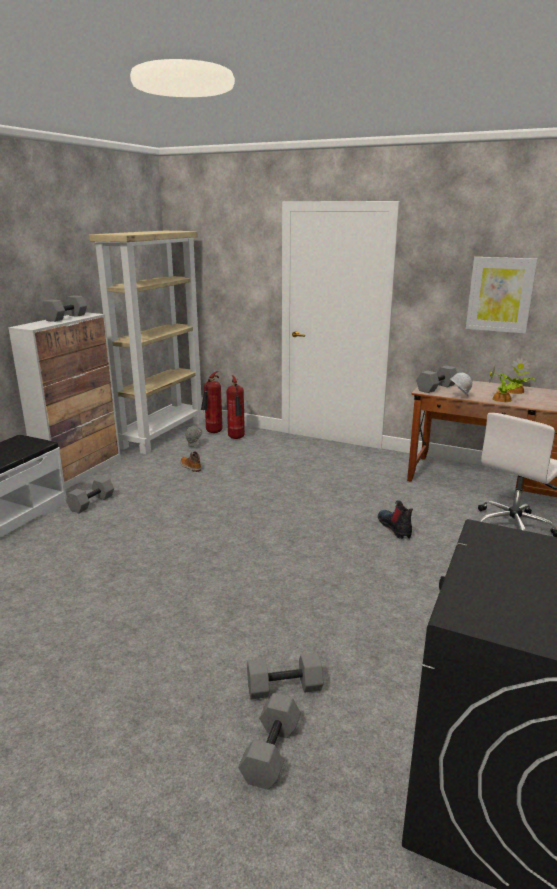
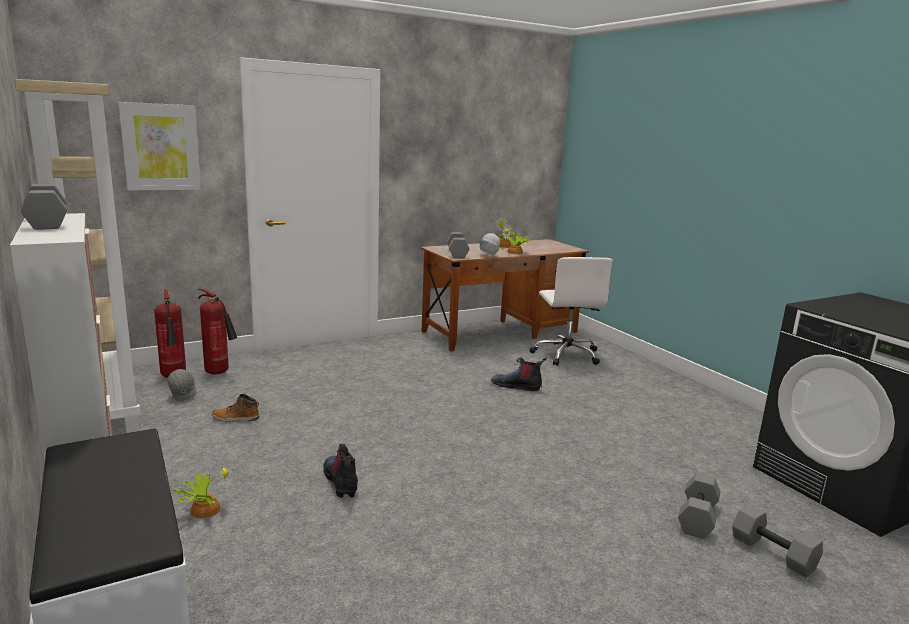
camera: 55 degrees left, 5 degrees down
(91, 502) = (203, 509): grey dumbbell -> potted plant
(159, 523) = (341, 482): none -> boot
(500, 294) = (472, 162): picture -> picture (161, 147)

